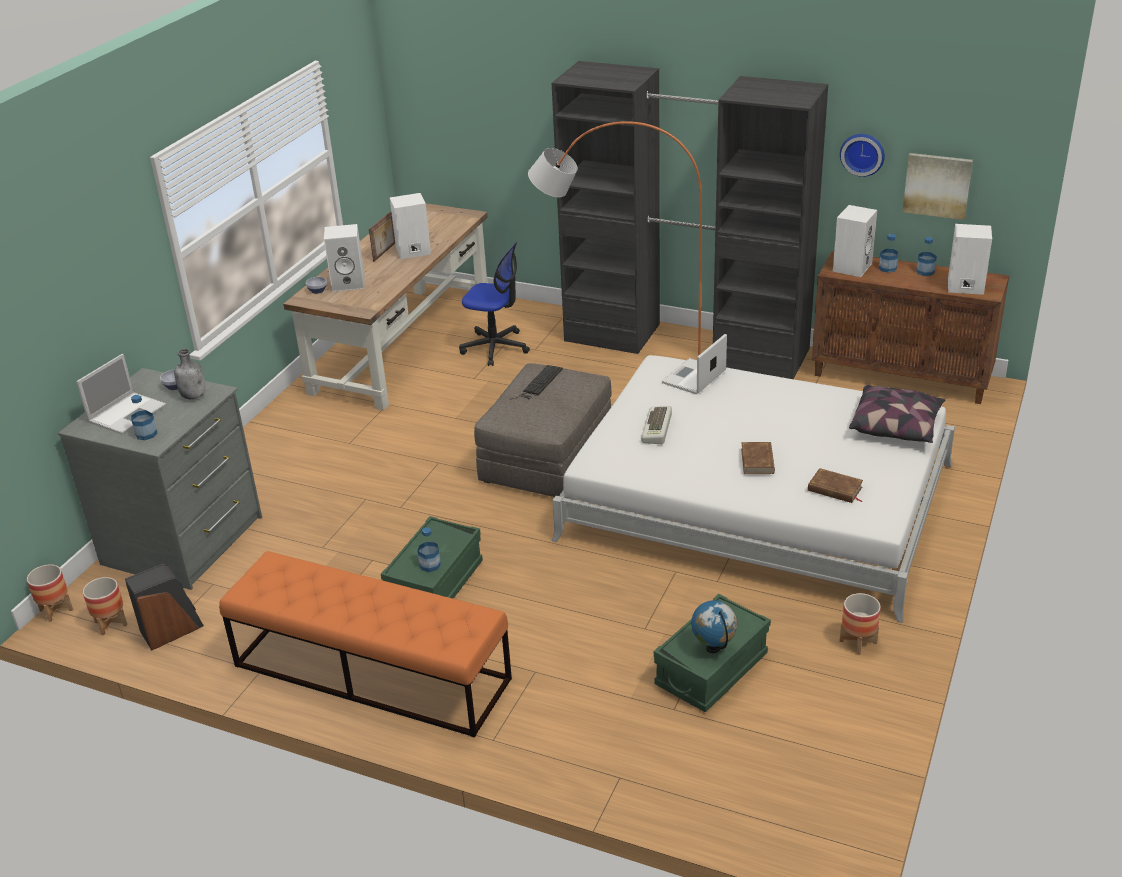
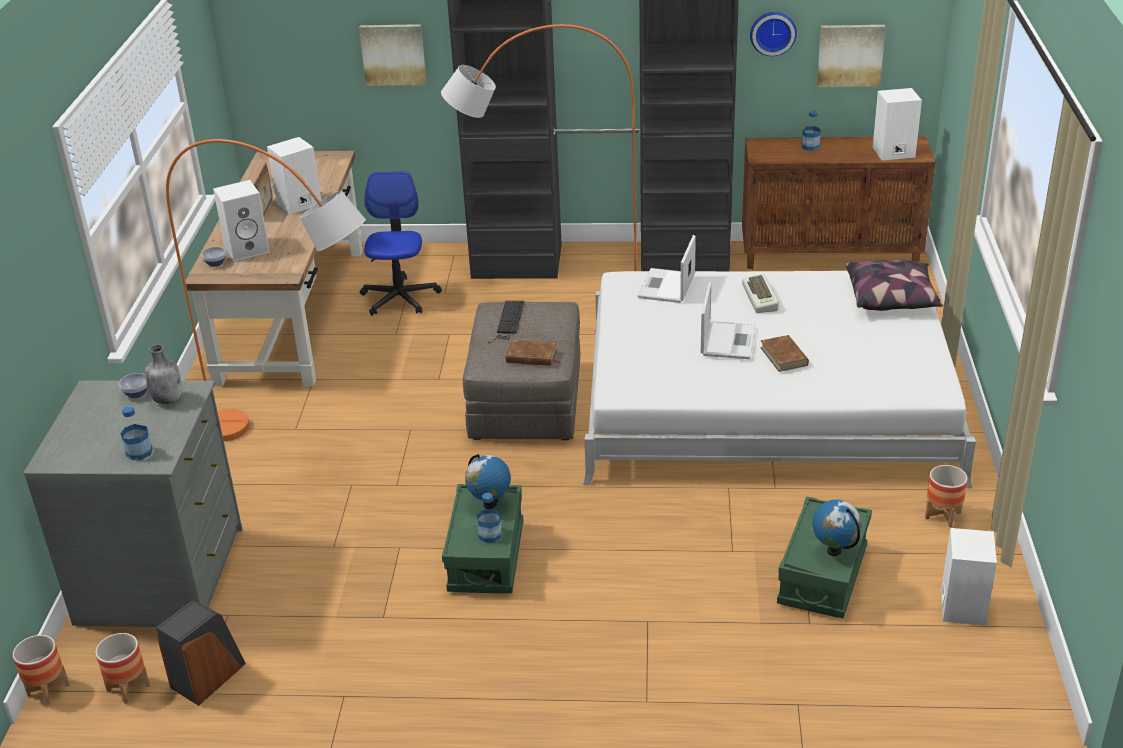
camera: 20 degrees left, 0 degrees up
(128, 413) = (99, 433): laptop -> laptop (728, 340)
(348, 456) = (303, 443): none -> orange floor lamp
(370, 672) = (471, 665): orange bench -> none
(445, 539) = (489, 504): none -> globe
(495, 347) = (400, 298): office chair -> office chair turned 90 degrees counterclockwise
(524, 130) = (393, 54): none -> picture
(658, 429) = (664, 344): keyboard -> keyboard (761, 298)
(835, 489) = (876, 368): brown book -> brown book (532, 356)
(851, 267) = (775, 150): white speaker -> white speaker (961, 606)
(925, 272) = (847, 144): bottle -> none

